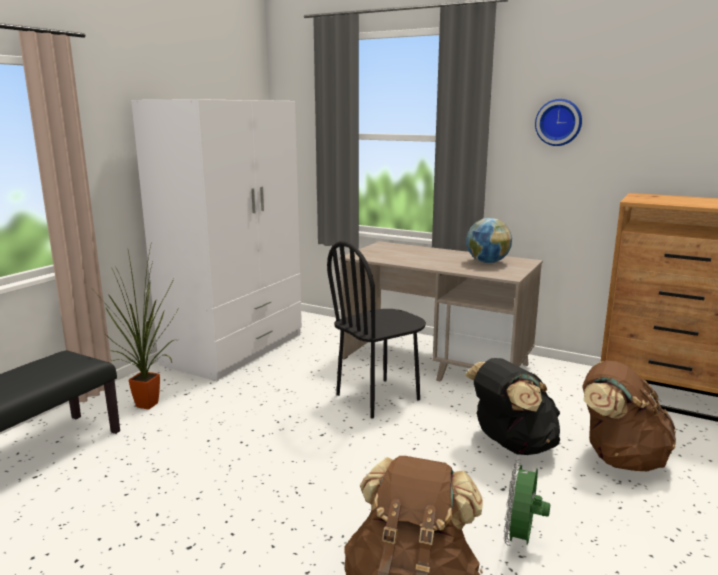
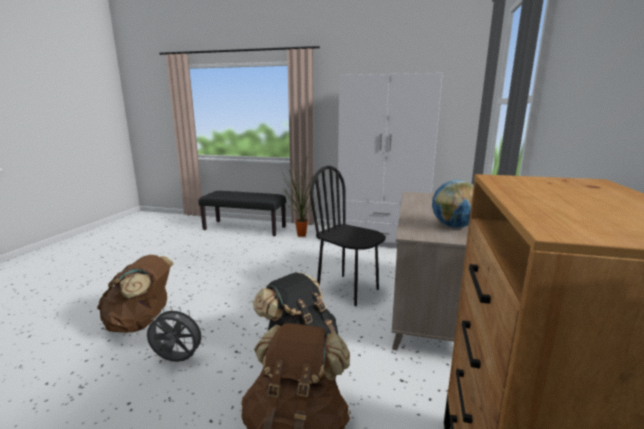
camera: 75 degrees right, 0 degrees up
(521, 539) = (177, 360): green fan -> grey fan
(559, 122) = (583, 67): wall clock -> none

